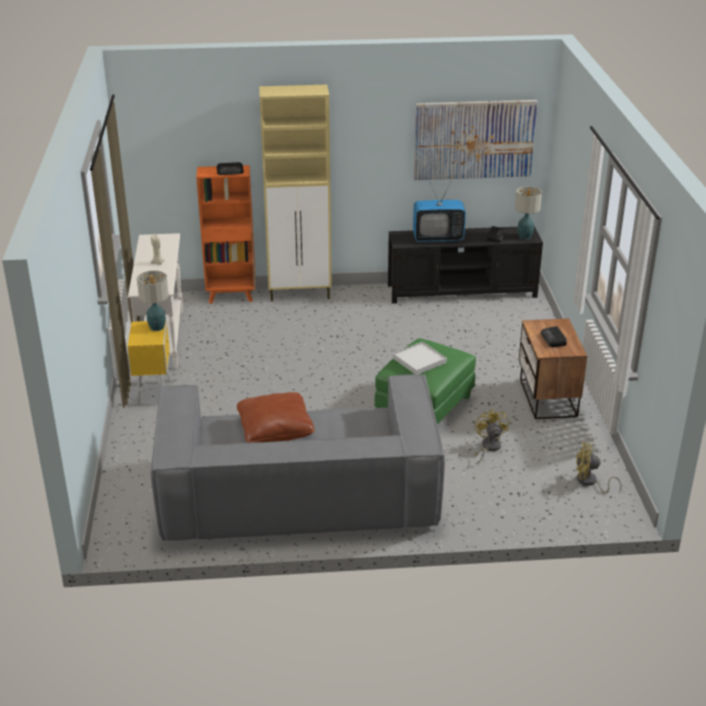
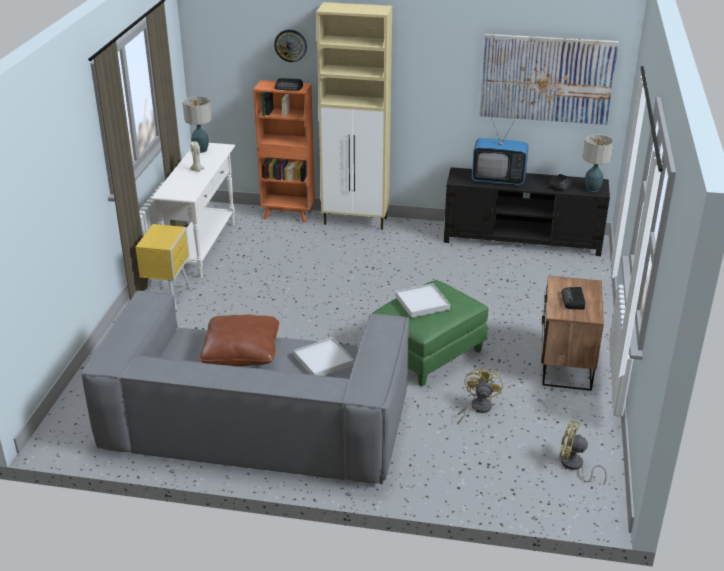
camera: 15 degrees right, 0 degrees up
(156, 327) = (172, 232): table lamp -> table lamp (200, 150)
(227, 130) = (290, 45): none -> wall clock
(354, 425) = (323, 360): none -> white tray

